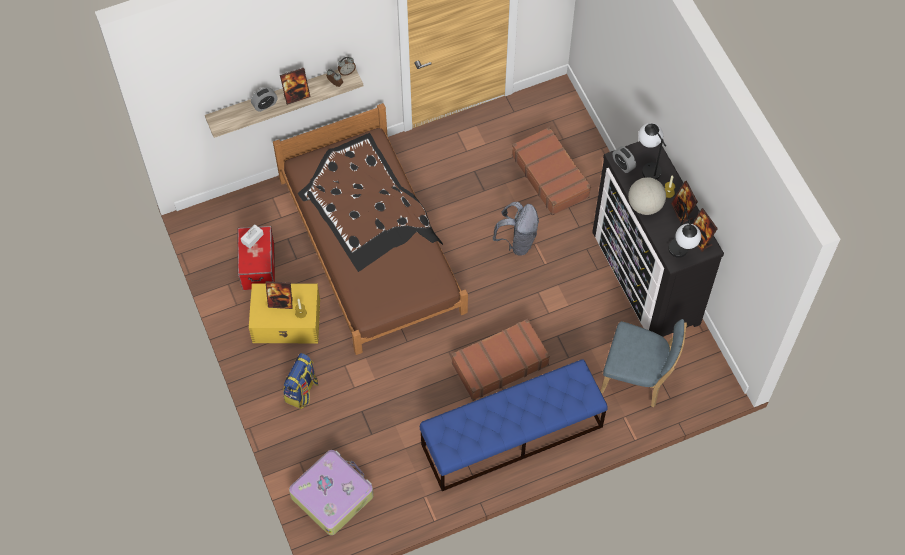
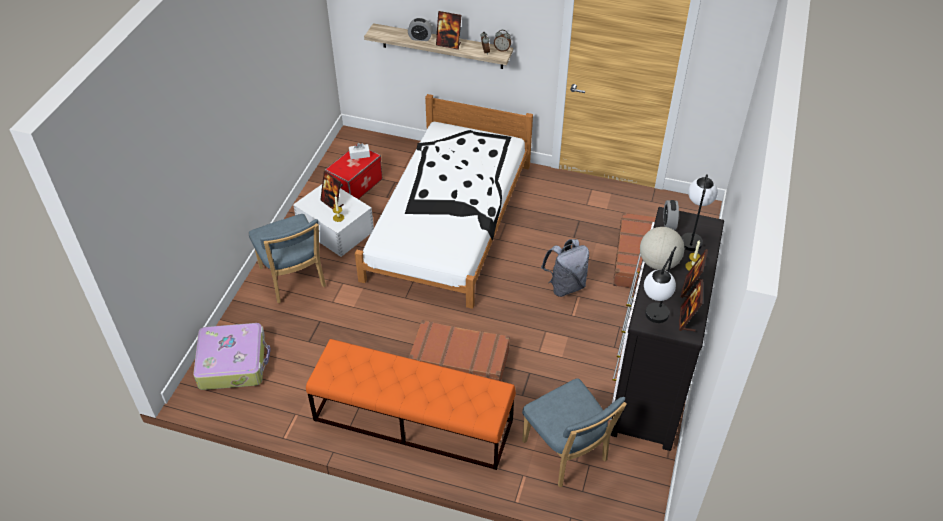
camera: 40 degrees right, 15 degrees down
(287, 321) = (336, 230): yellow storage box -> white storage box
(302, 391) = (294, 279): backpack -> blue chair
(371, 245) = (449, 220): brown bed -> white bed
(511, 436) = (412, 420): blue bench -> orange bench

